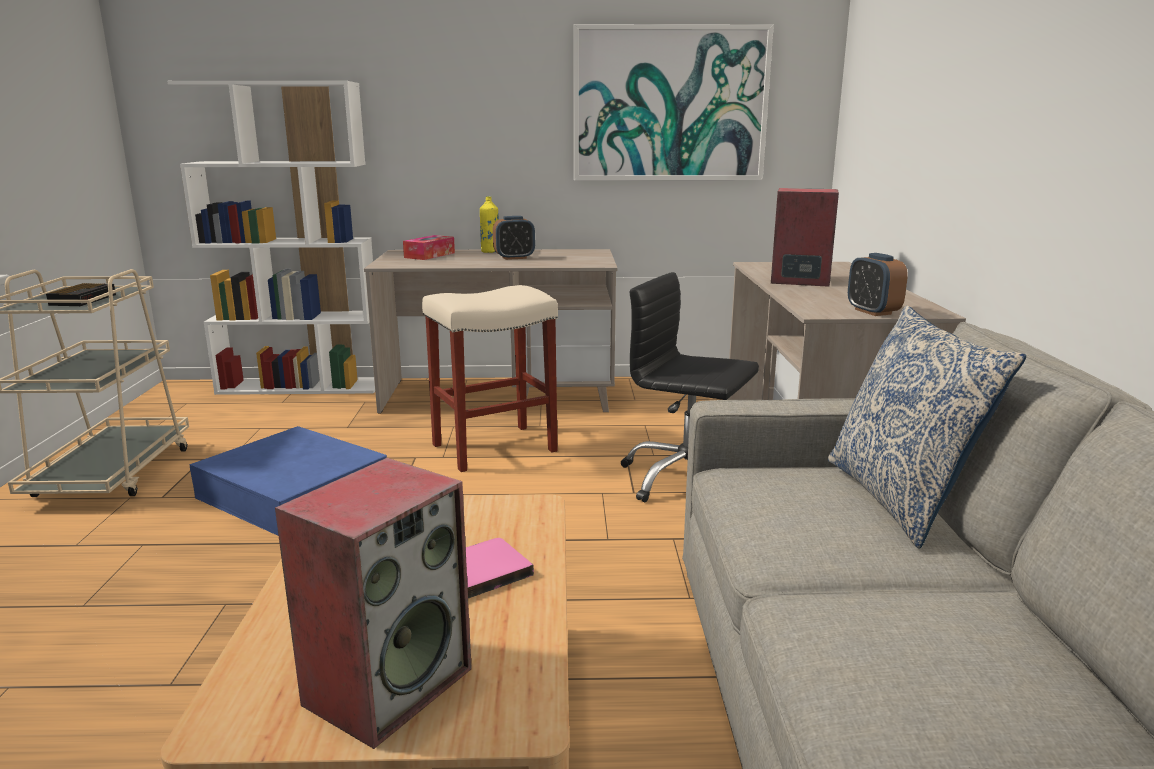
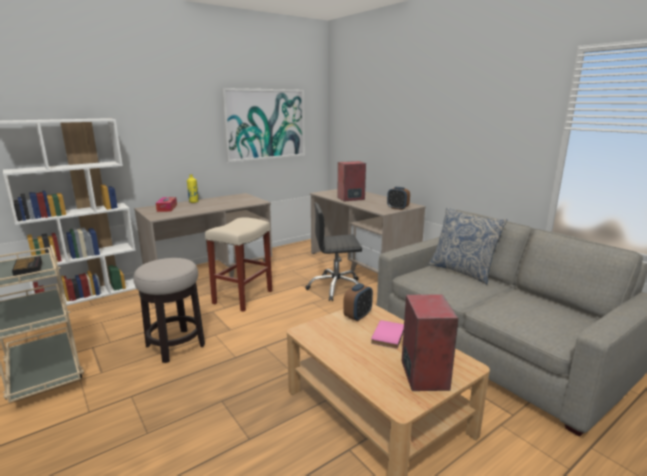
camera: 35 degrees left, 0 degrees up
(293, 493) = (175, 346): blue storage box -> stool
(514, 258) = (214, 203): alarm clock -> alarm clock (358, 316)

